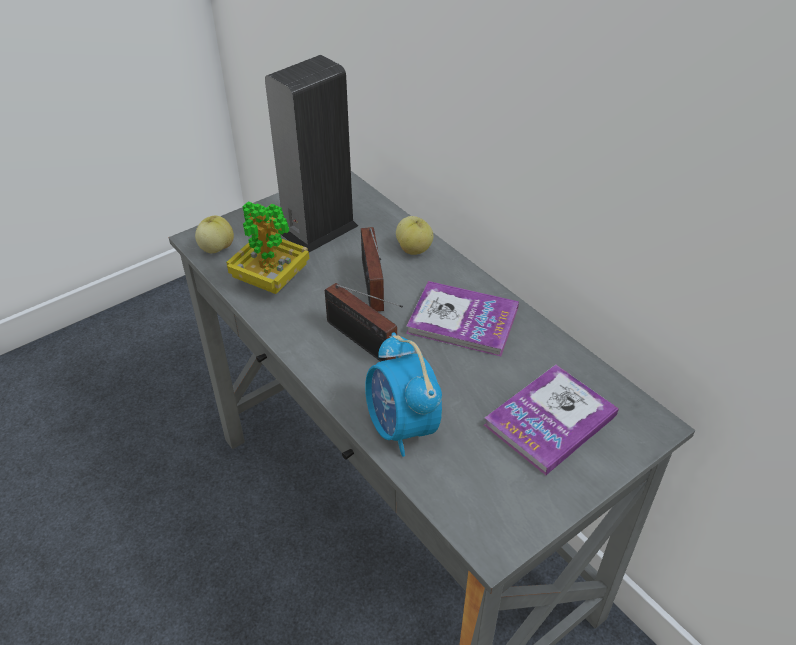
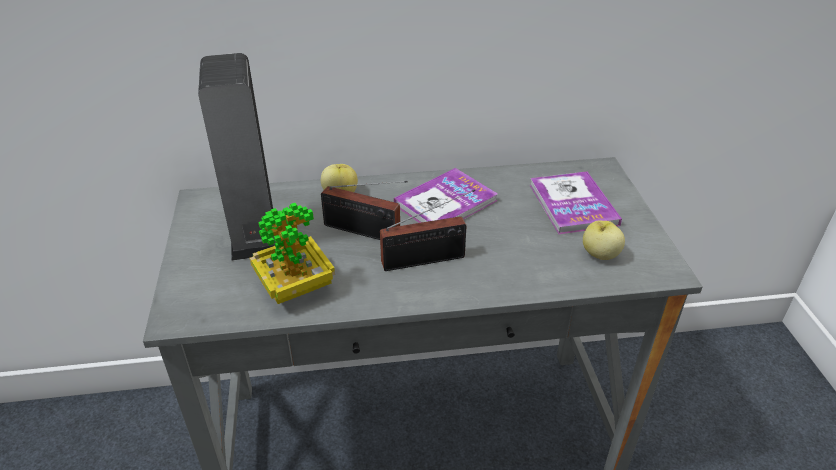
camera: 60 degrees left, 5 degrees down
(216, 248) = (206, 309): apple -> apple (599, 254)
(401, 428) = (536, 273): alarm clock -> none

